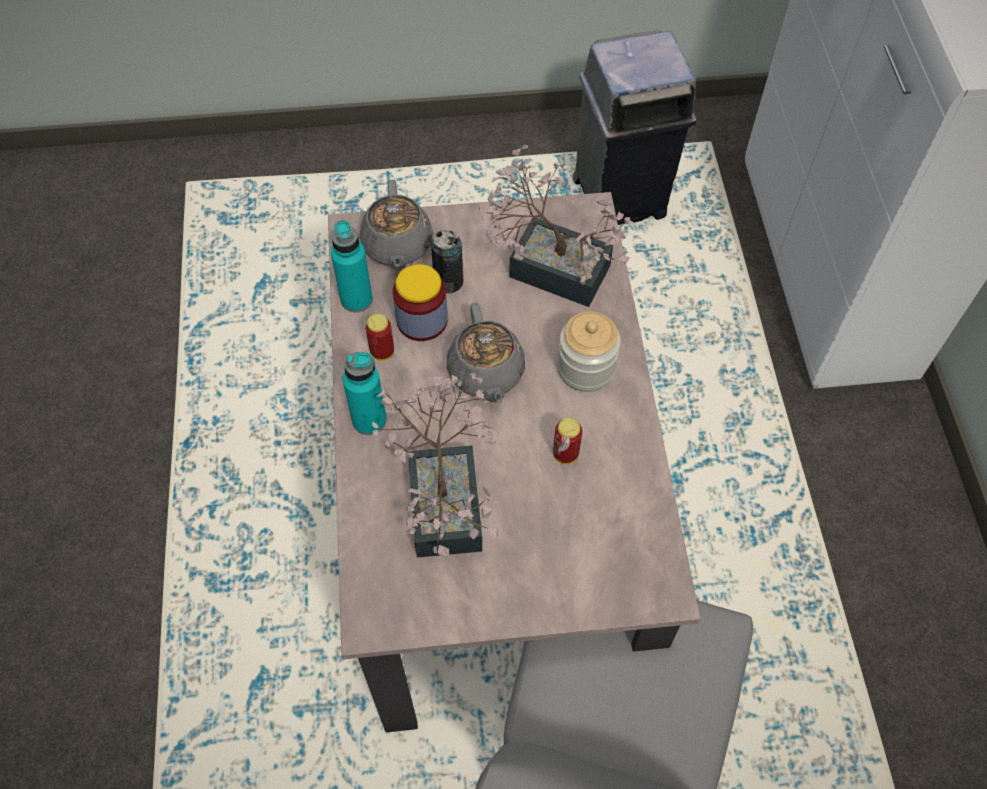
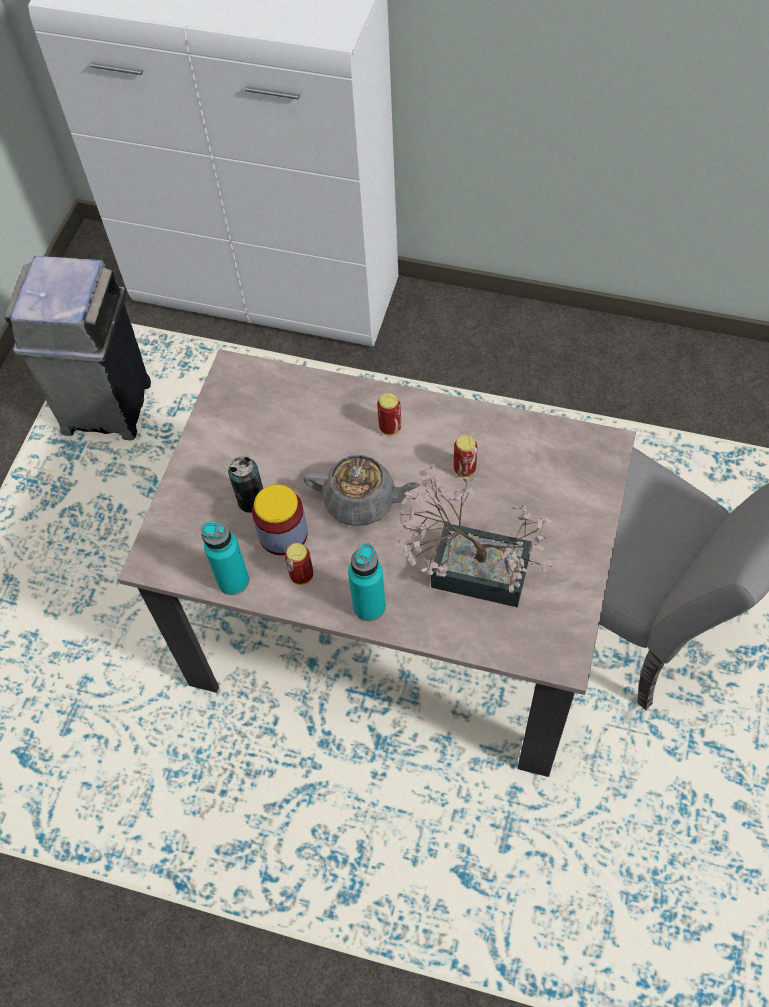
camera: 65 degrees left, 0 degrees up
(397, 246) = (190, 530): grey teapot -> none
(549, 266) = (274, 419): potted plant -> none
(586, 368) = (390, 428): jar -> can

